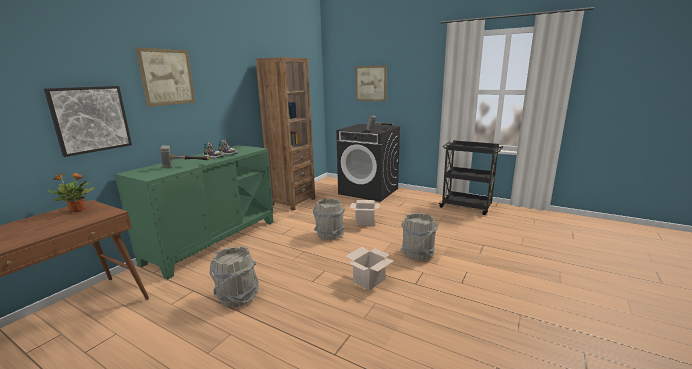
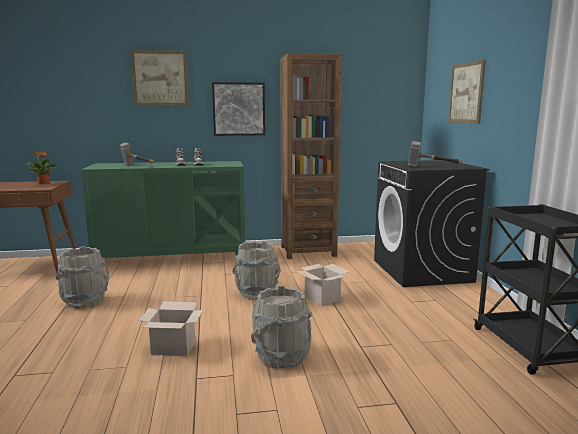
camera: 50 degrees right, 5 degrees down
(91, 119) = (82, 112): picture -> picture (238, 109)

